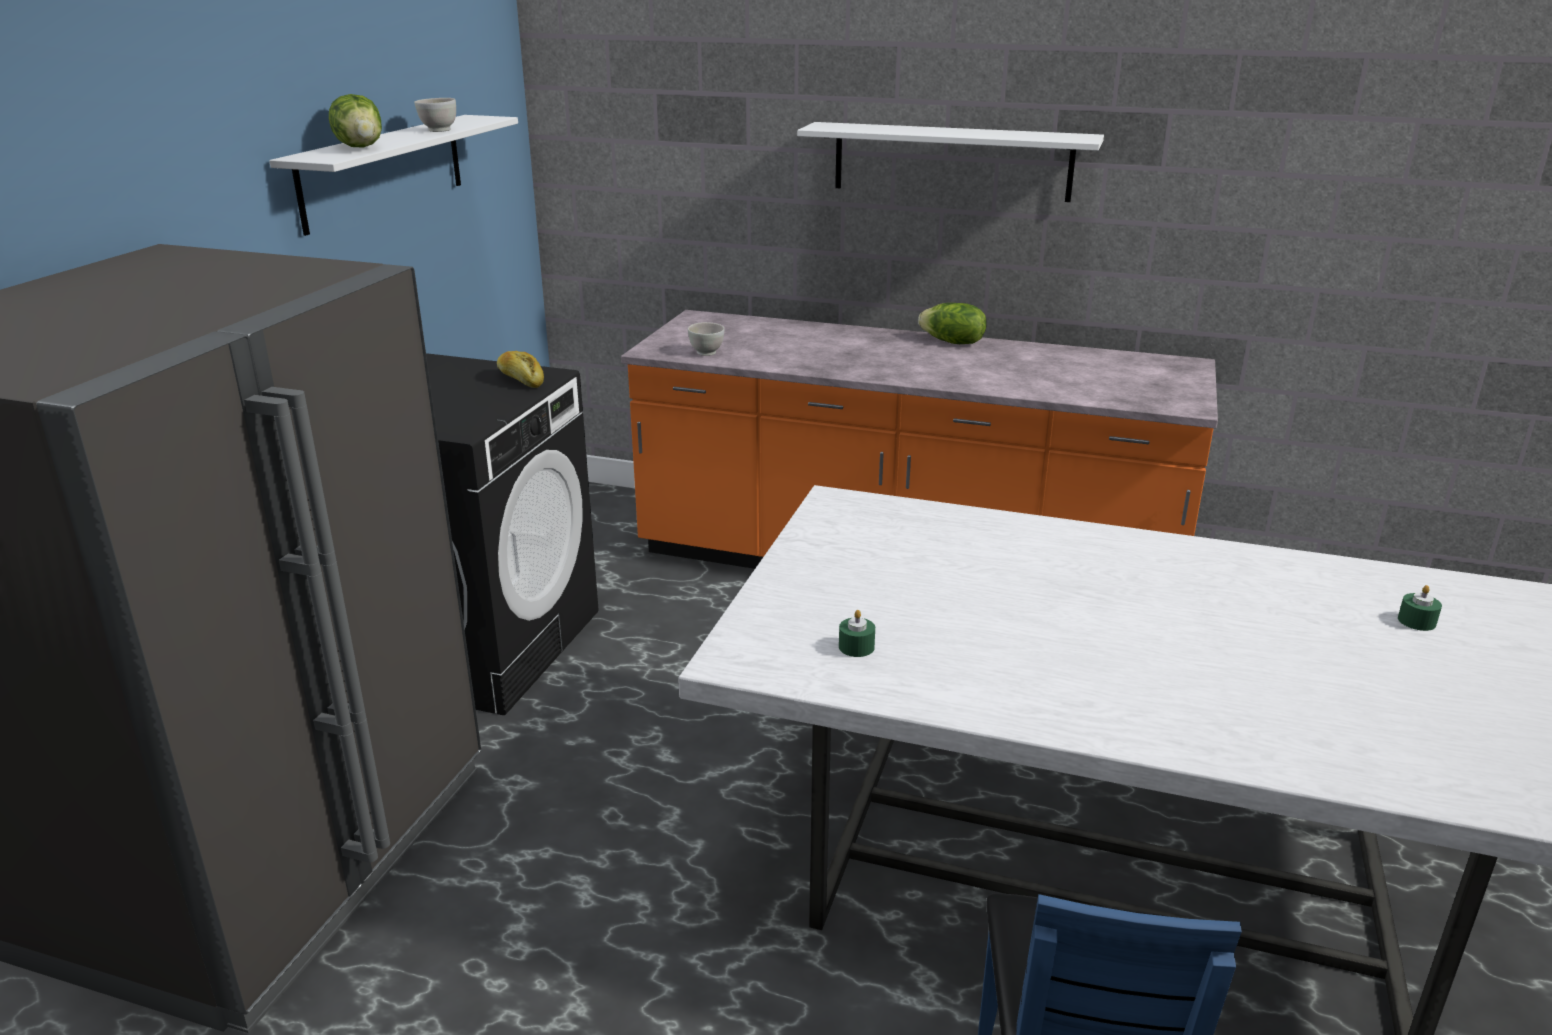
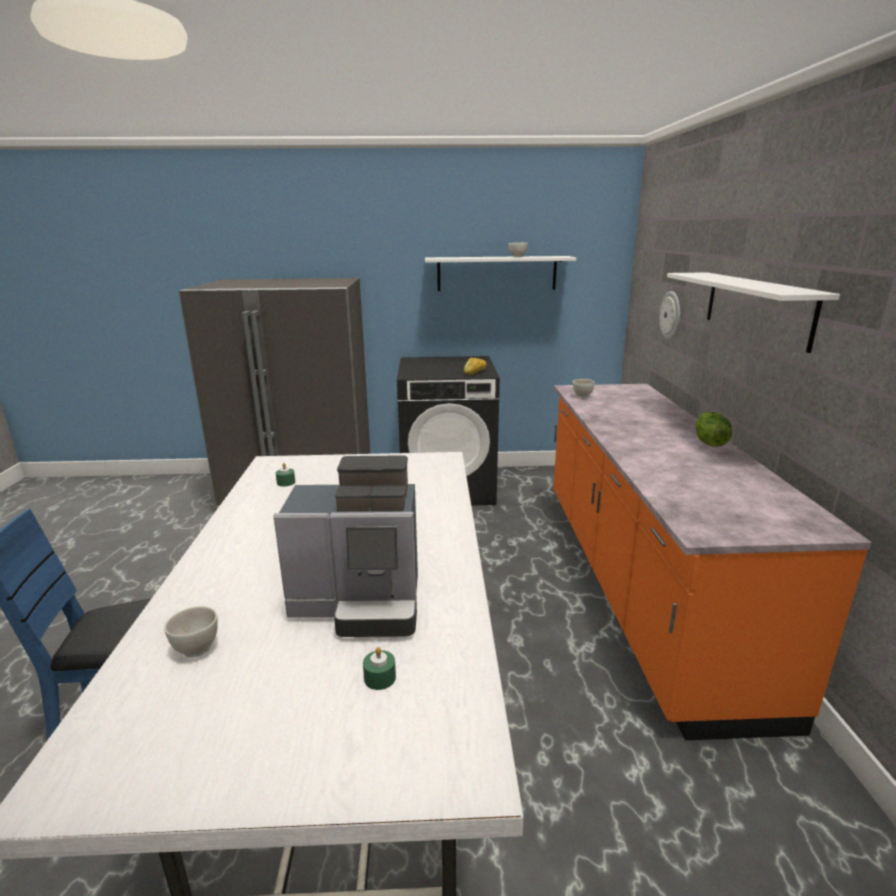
camera: 70 degrees right, 5 degrees down
(361, 147) = (462, 257): lettuce -> none
(718, 193) = (671, 315): none -> wall clock
(1277, 616) = (361, 604): none -> coffee machine
(1385, 738) = (196, 648): none -> white bowl

